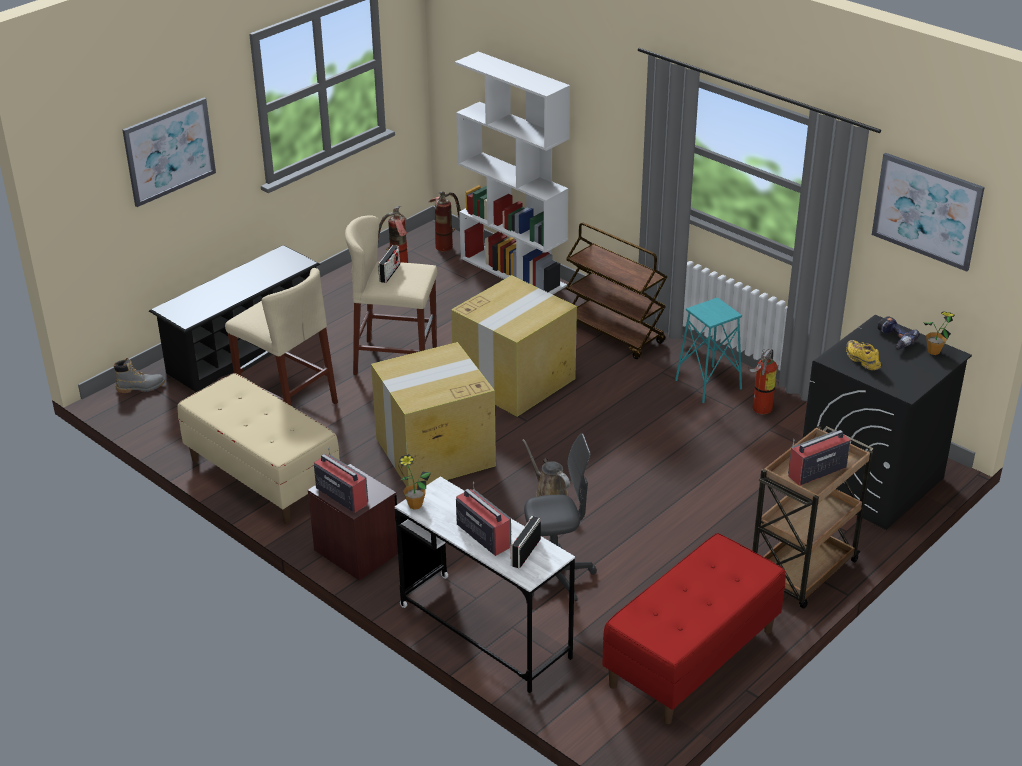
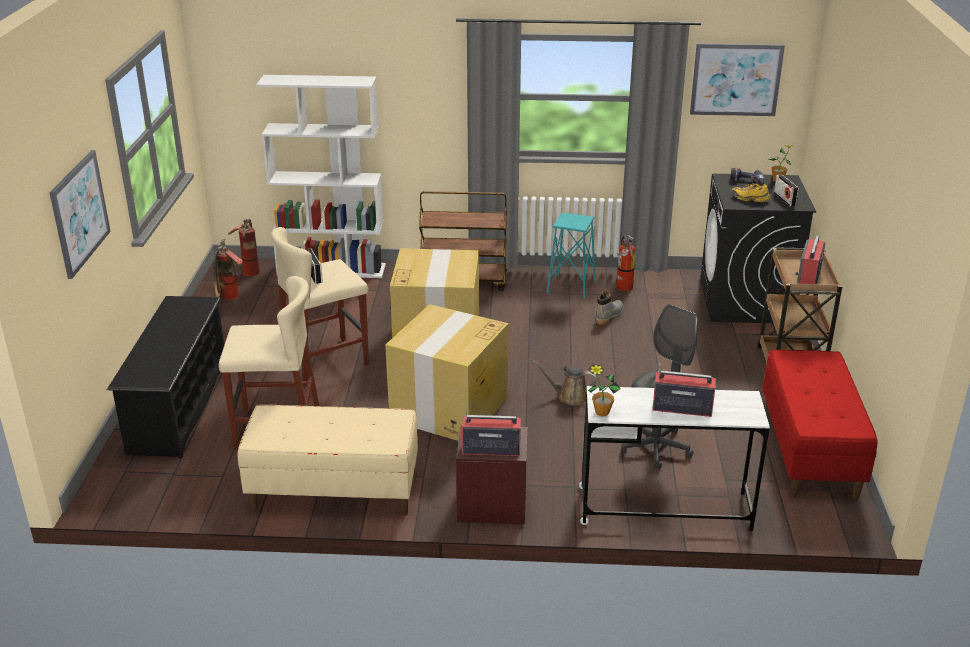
camera: 40 degrees left, 5 degrees down
(141, 387) = (115, 476): grey boot -> grey boot (609, 315)
(525, 552) = (726, 404): radio -> radio (784, 199)

